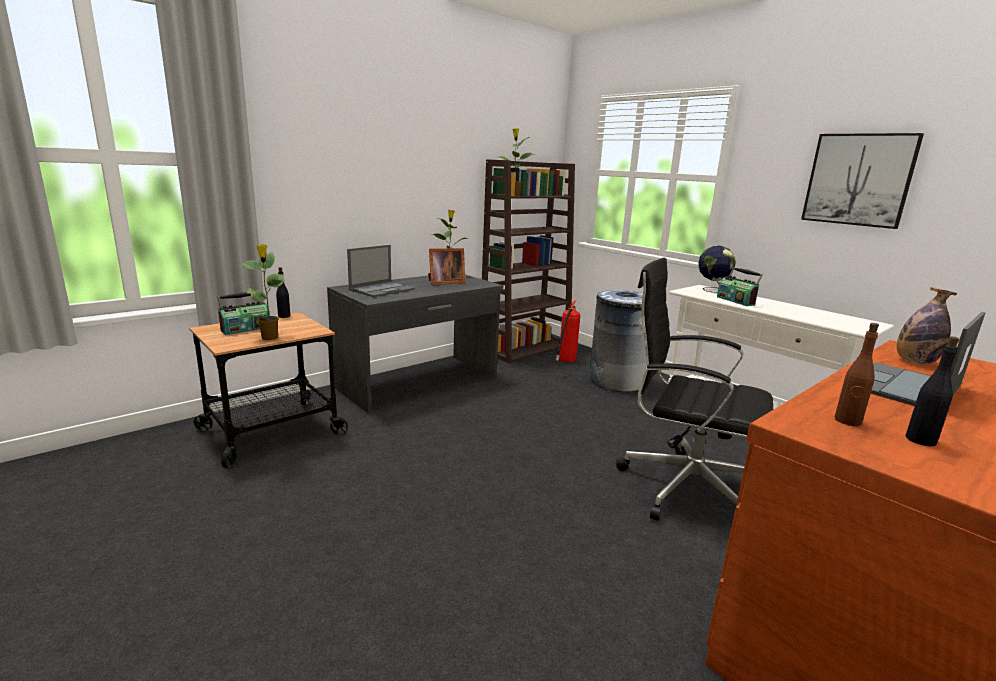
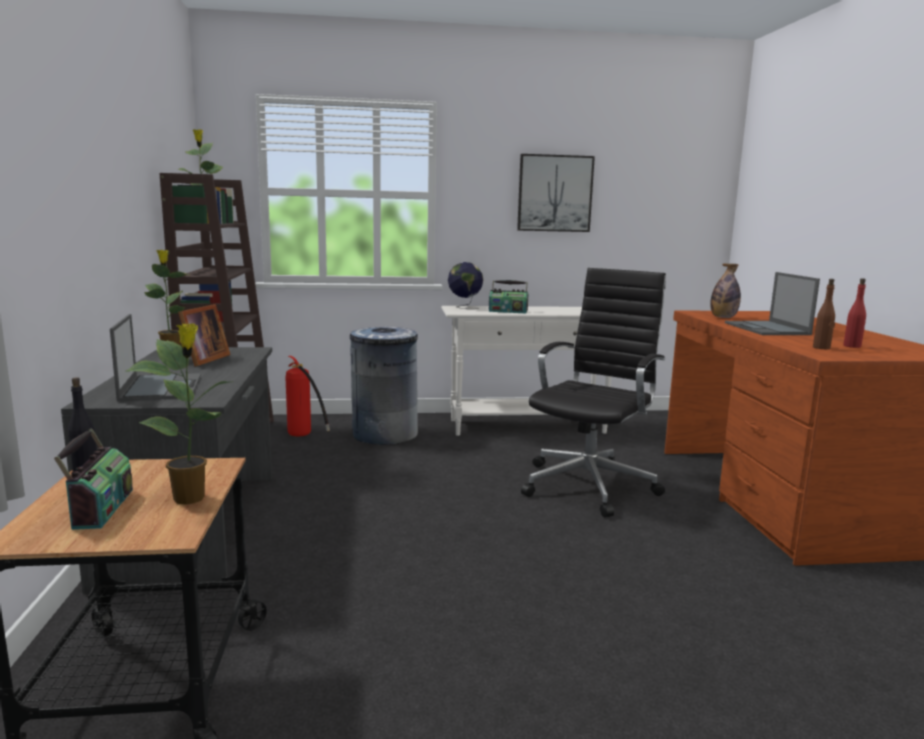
camera: 55 degrees left, 5 degrees down
(684, 487) = (590, 484): black office chair -> black office chair turned 150 degrees clockwise
(920, 440) = (852, 346): black bottle -> red bottle

